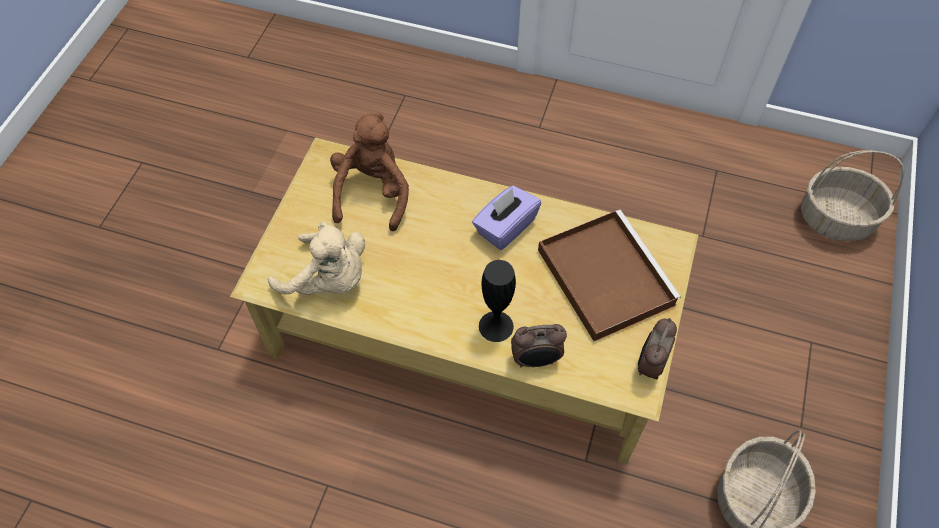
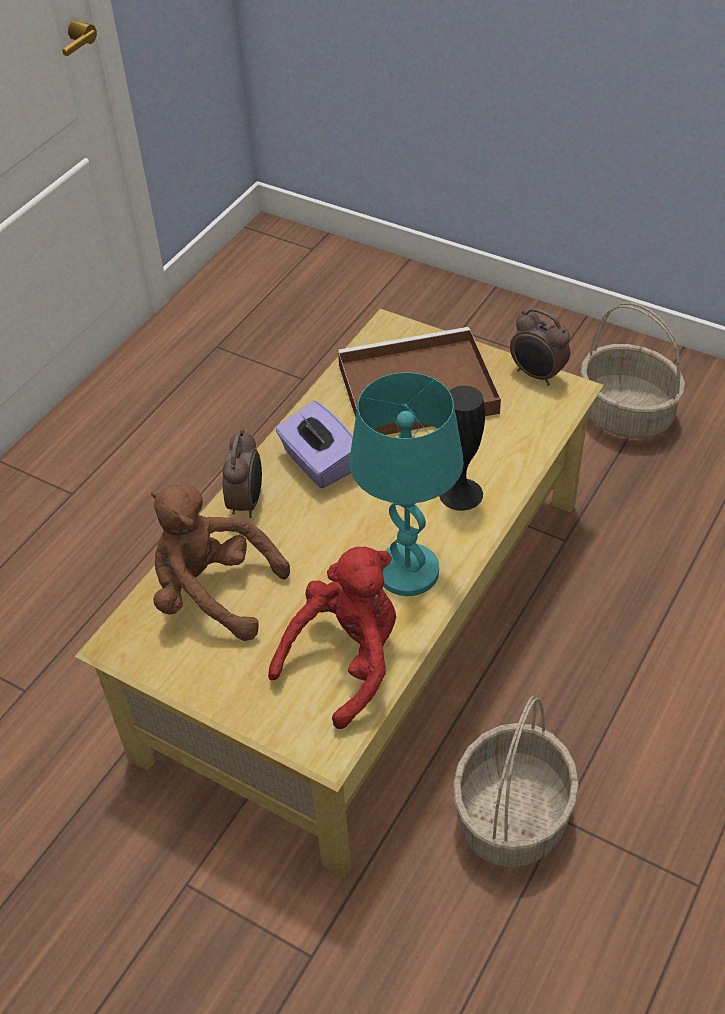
camera: 75 degrees left, 10 degrees down
(328, 280) = (347, 660): beige plush toy -> red plush toy
(412, 304) = (408, 571): none -> turquoise table lamp
(536, 360) = (515, 465): alarm clock -> alarm clock (247, 502)
(835, 219) = (319, 275): basket -> basket (512, 817)

